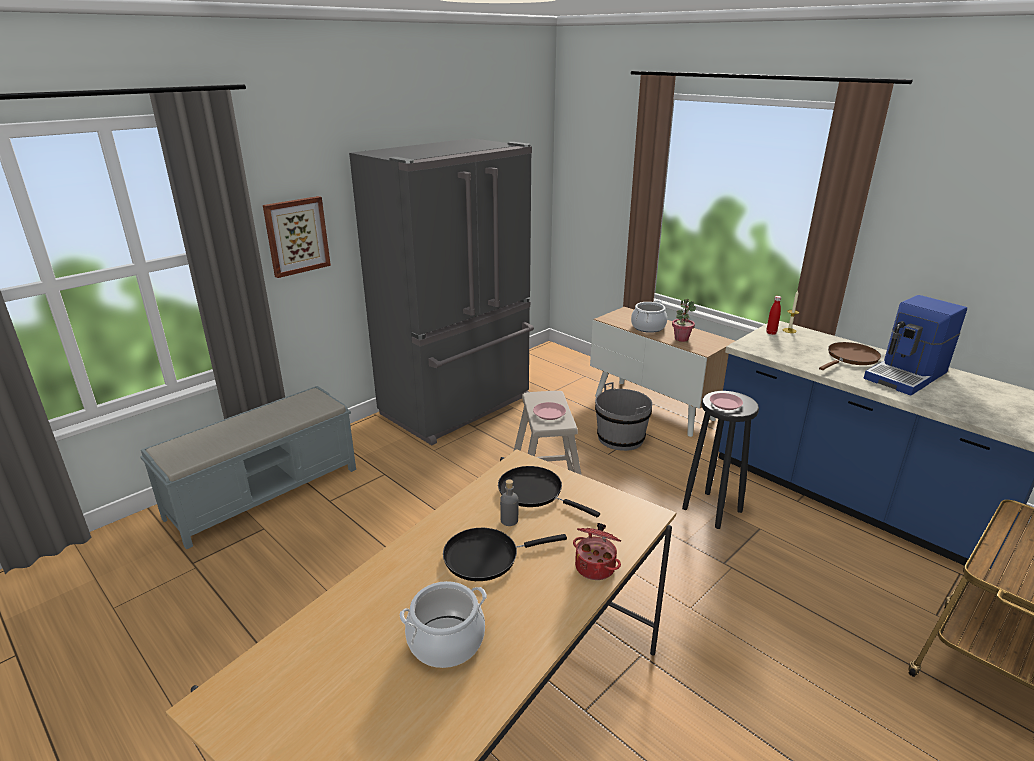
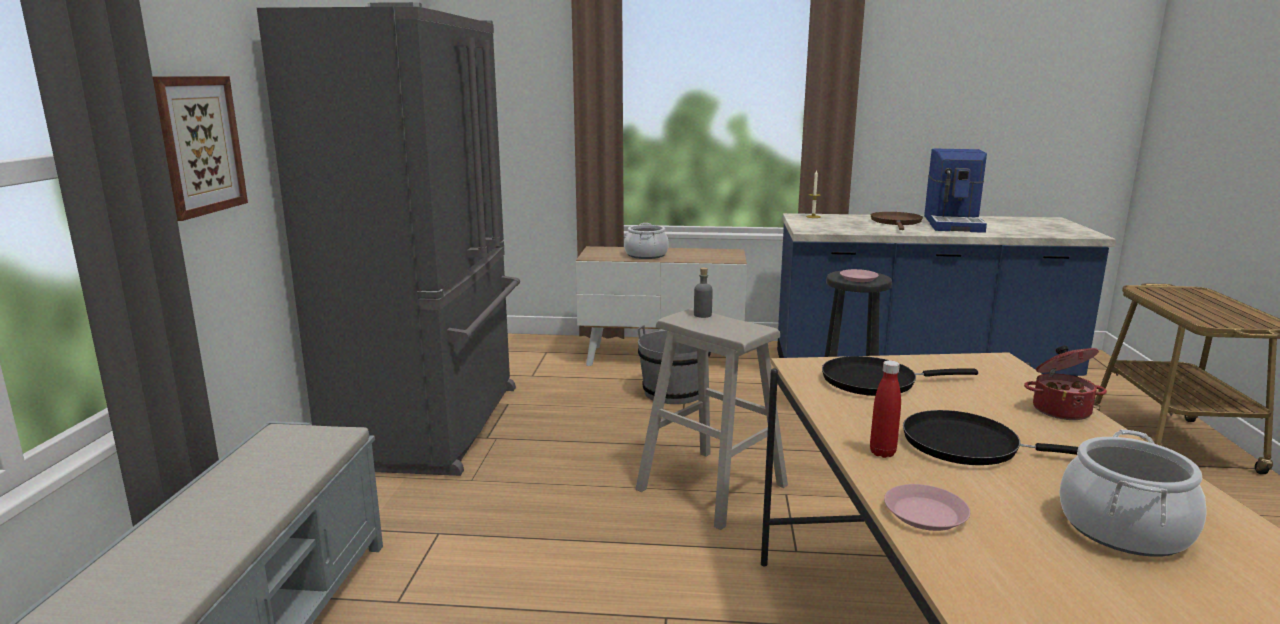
camera: 40 degrees left, 10 degrees down
(486, 557) = (969, 446): black frying pan -> black frying pan turned 75 degrees clockwise
(509, 520) = (911, 410): grey bottle -> grey bottle (702, 315)
(549, 413) = (726, 326): pink plate -> pink plate (925, 513)
(681, 339) = (696, 256): potted plant -> none
(771, 333) = (804, 220): red bottle -> red bottle (882, 453)

